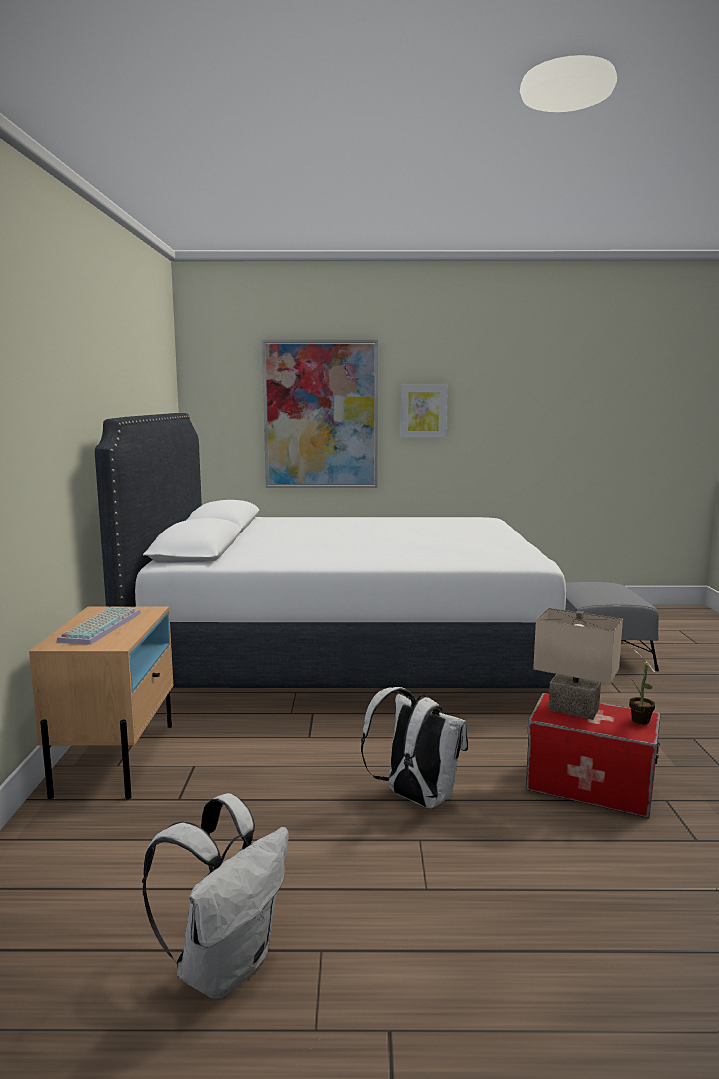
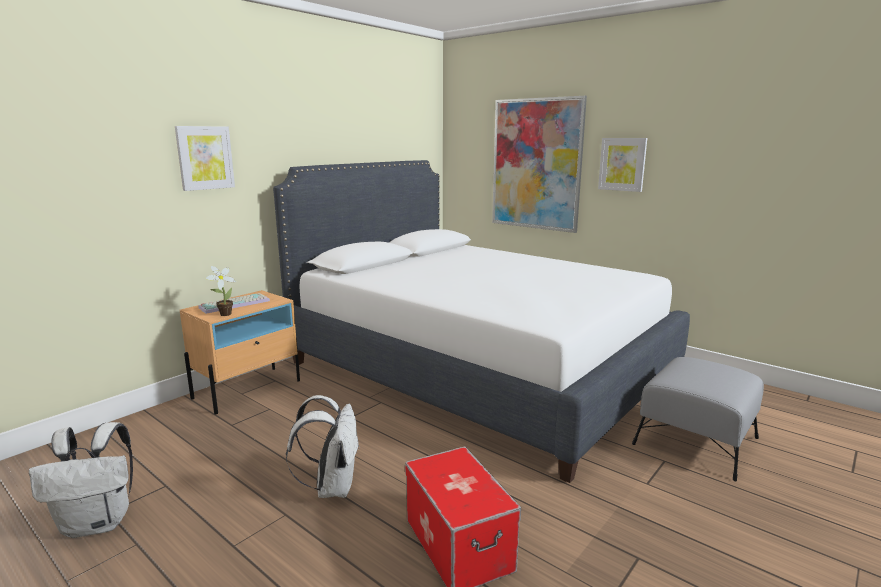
camera: 40 degrees right, 5 degrees up
(31, 403) = (205, 158): none -> picture
(572, 710) = (452, 470): beige table lamp -> none
(640, 722) = (484, 506): potted plant -> potted plant (223, 314)

